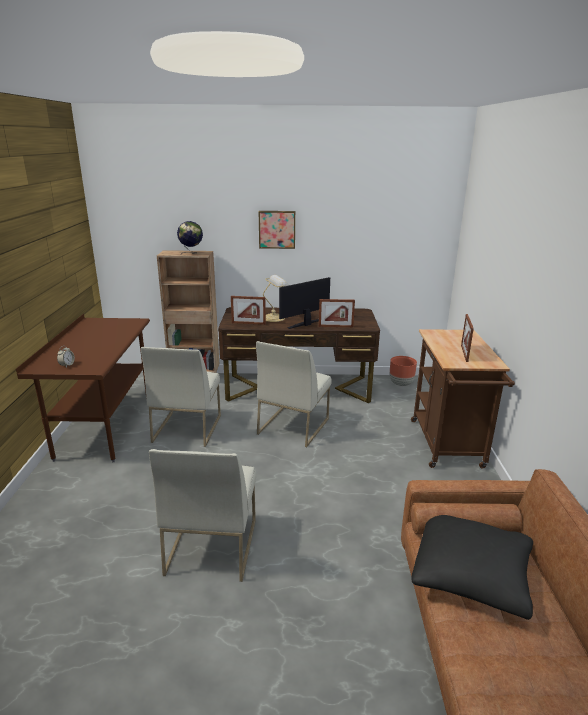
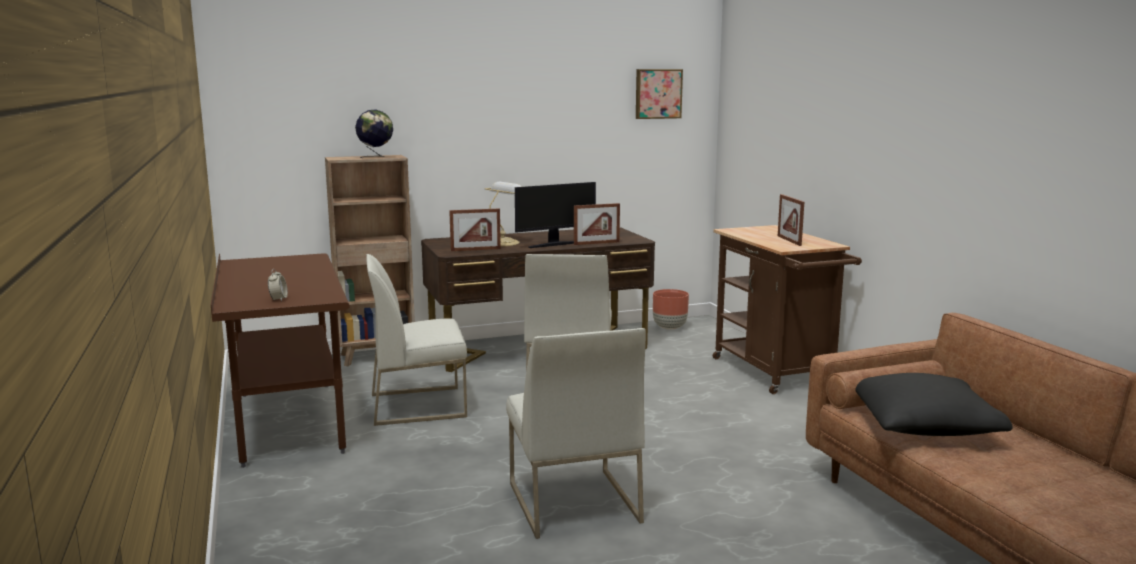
camera: 20 degrees left, 10 degrees down
(187, 428) = (418, 405): white chair -> white chair turned 90 degrees clockwise
(277, 229) = (490, 121): picture -> picture (657, 94)
(306, 324) = (555, 244): monitor -> monitor turned 150 degrees counterclockwise

